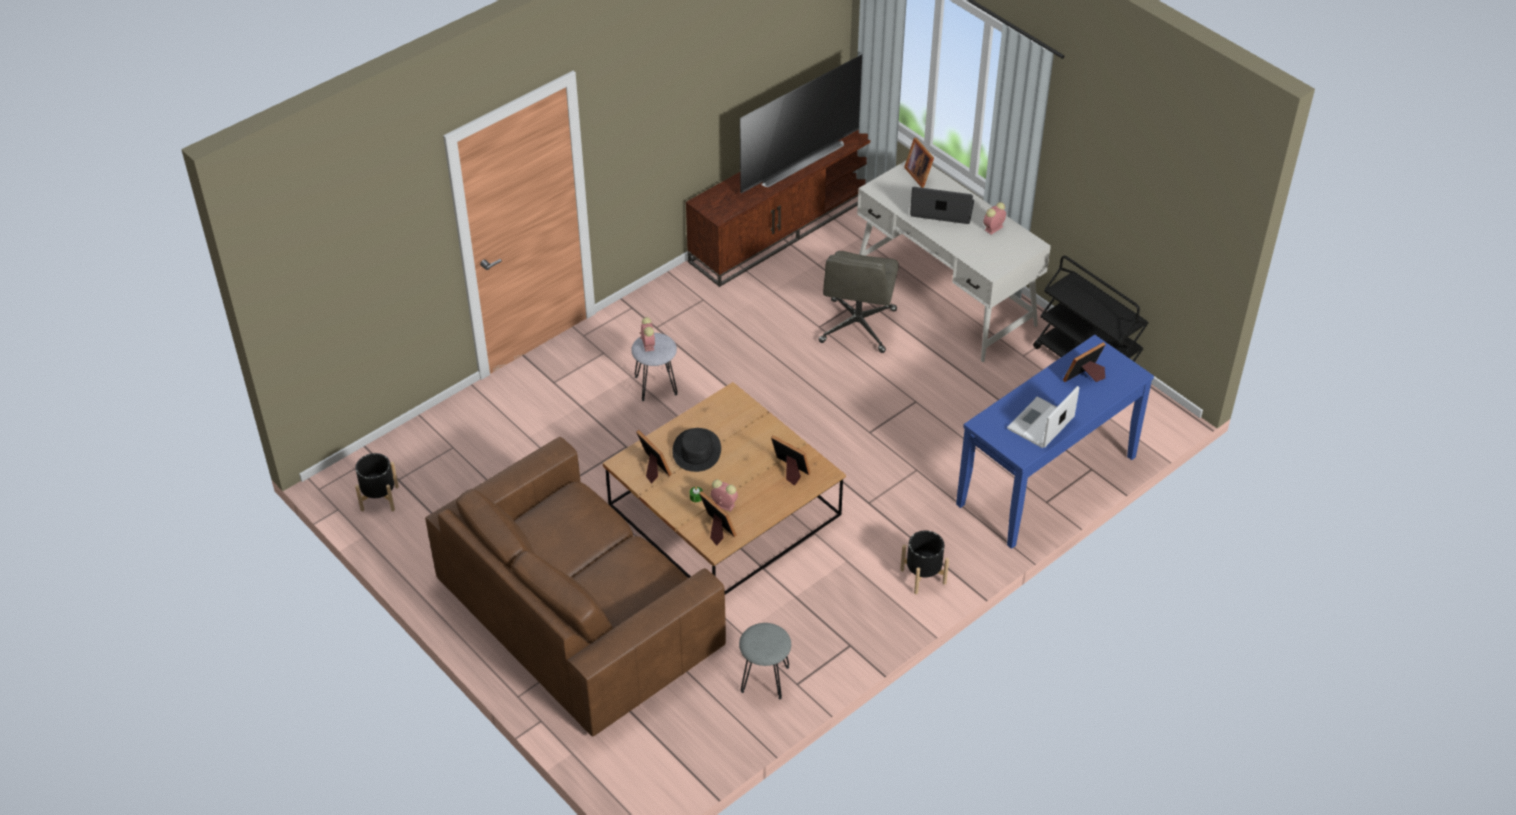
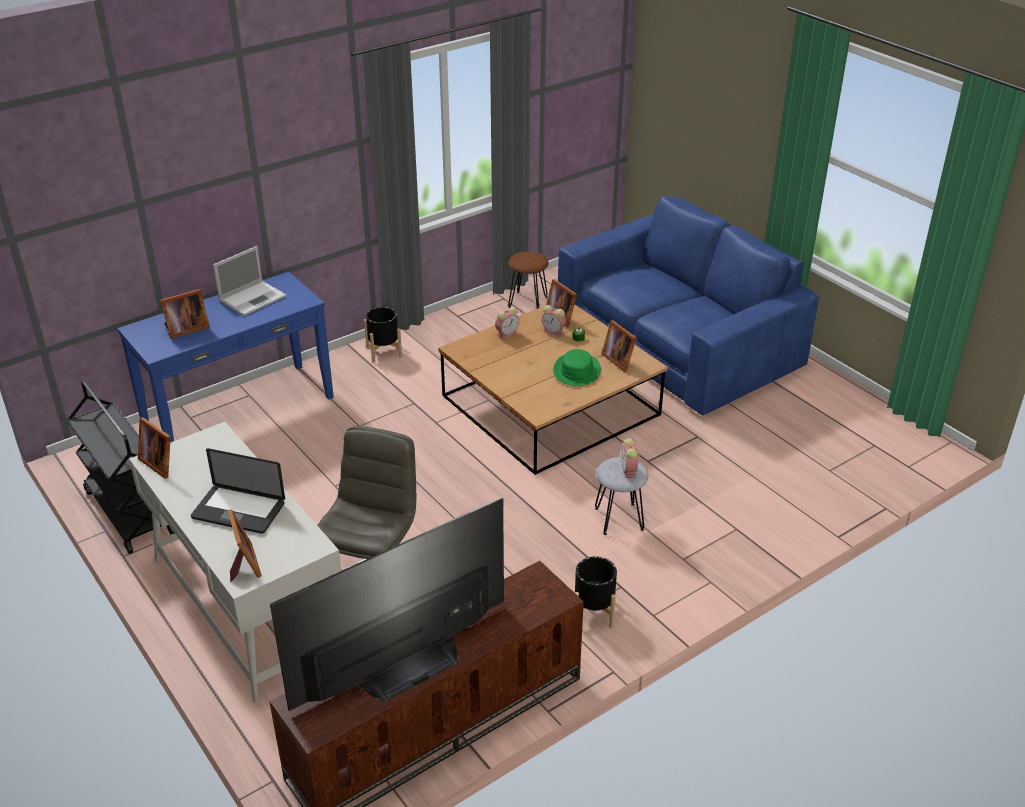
camera: 175 degrees left, 10 degrees down
(379, 498) = (886, 431): black planter -> black planter (593, 611)
(577, 613) = (678, 343): brown sofa -> blue sofa
(697, 451) = (576, 370): black hat -> green hat
(765, 679) = (527, 302): grey stool -> brown stool
(790, 471) = (489, 351): picture frame -> picture frame (160, 463)
(993, 229) = (186, 482): alarm clock -> alarm clock (507, 334)

